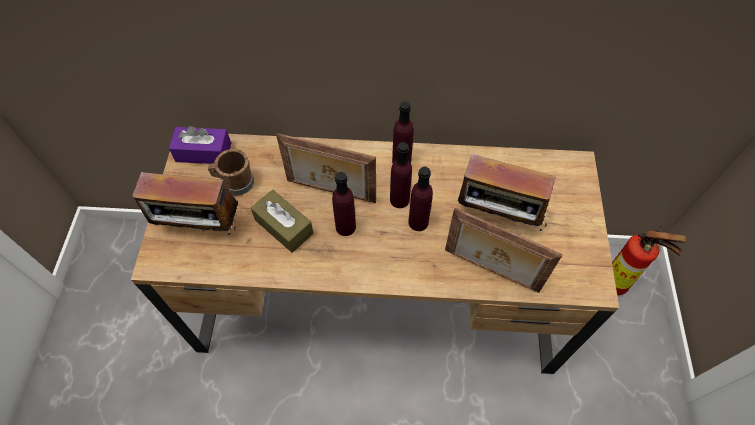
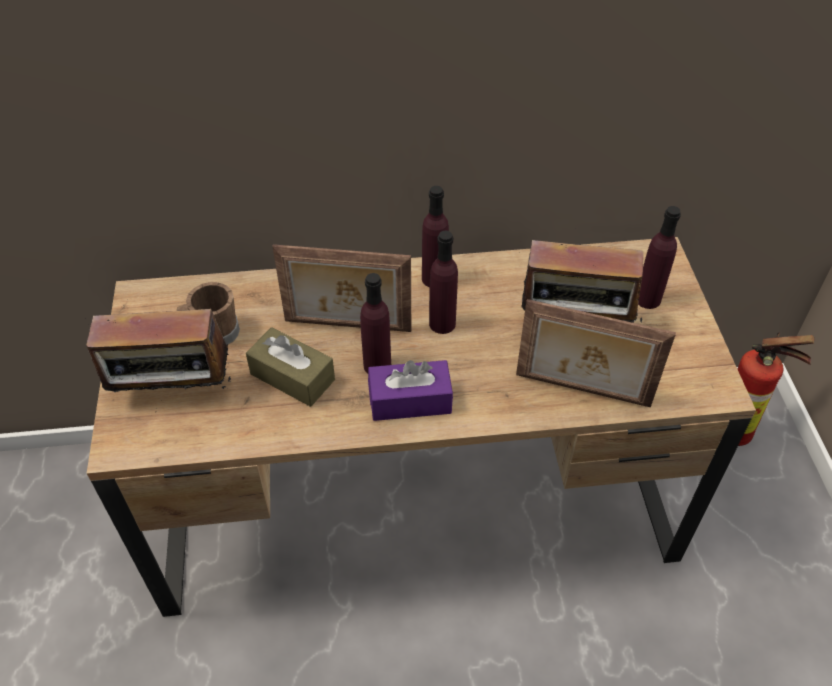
camera: 10 degrees left, 10 degrees down
(203, 152) = (161, 302): purple tissue box -> purple tissue box (410, 400)
(418, 222) = (473, 347): purple bottle -> purple bottle (647, 299)

